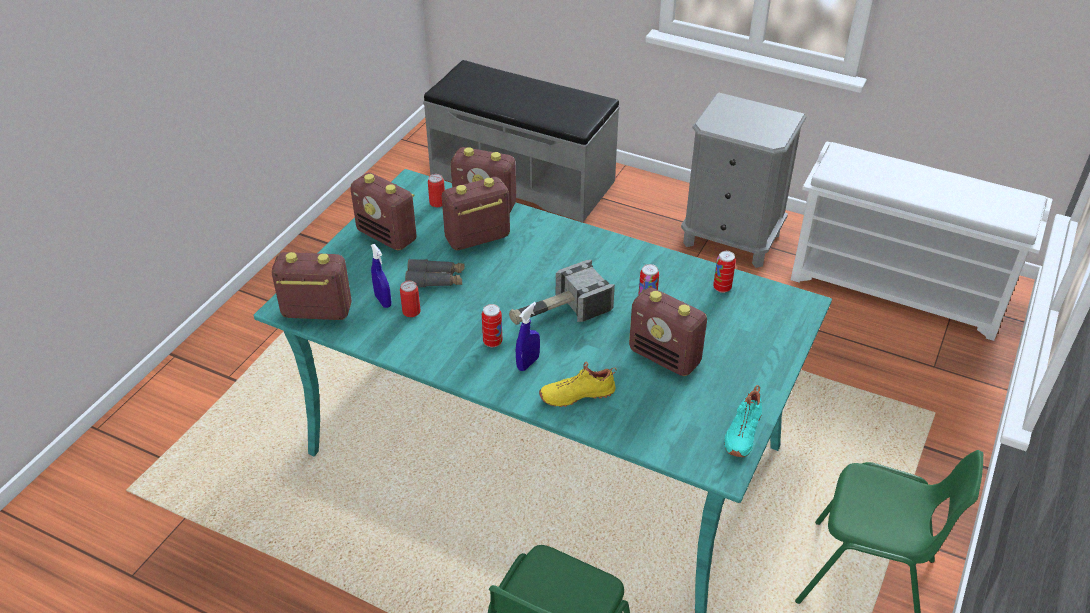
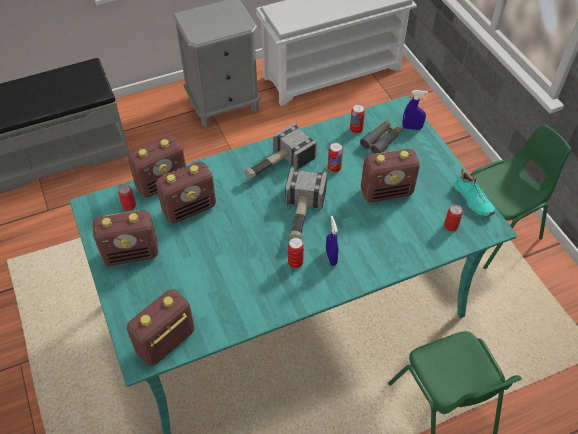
camera: 50 degrees left, 10 degrees up
(383, 301) = (196, 296): blue spray bottle -> blue spray bottle (412, 127)
(411, 311) = (223, 287): can -> can (450, 226)
(435, 279) = (206, 255): grey binoculars -> grey binoculars (381, 140)
(477, 239) = (190, 208): radio -> radio turned 135 degrees counterclockwise
(576, 394) = (378, 251): yellow shoe -> none
(600, 261) = (277, 165): none -> hammer

